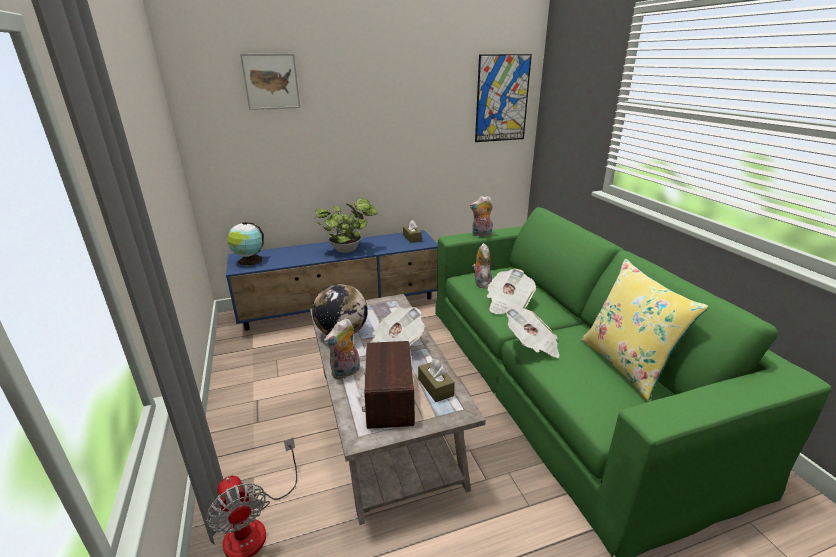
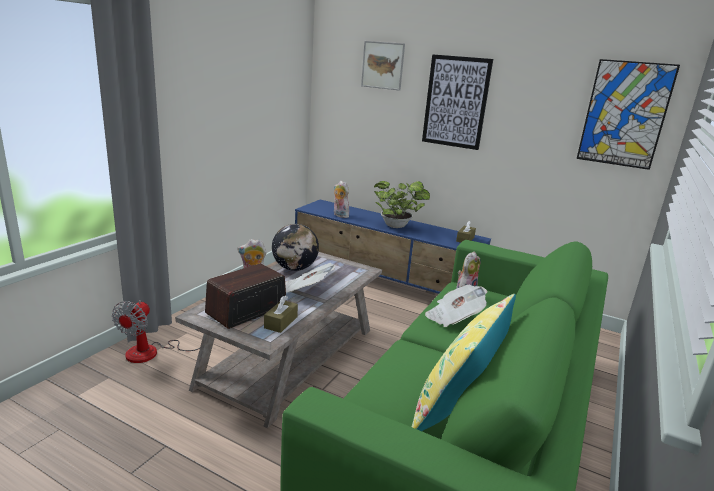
camera: 45 degrees right, 5 degrees down
(249, 261) = (322, 207): globe -> none
(364, 111) = (456, 102): none -> picture
(481, 235) = (507, 252): plush toy -> plush toy (339, 215)
(532, 345) = (406, 349): newspaper -> none

